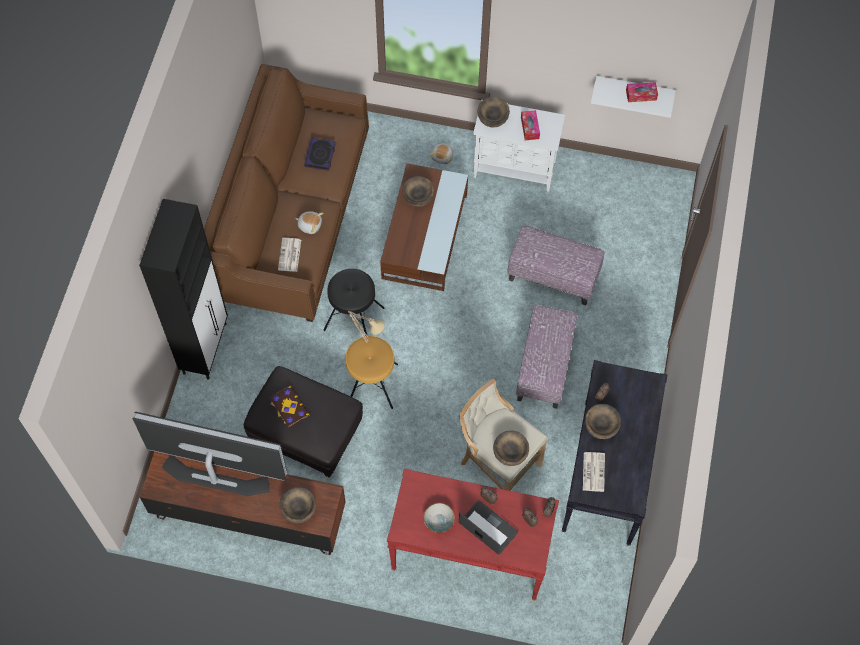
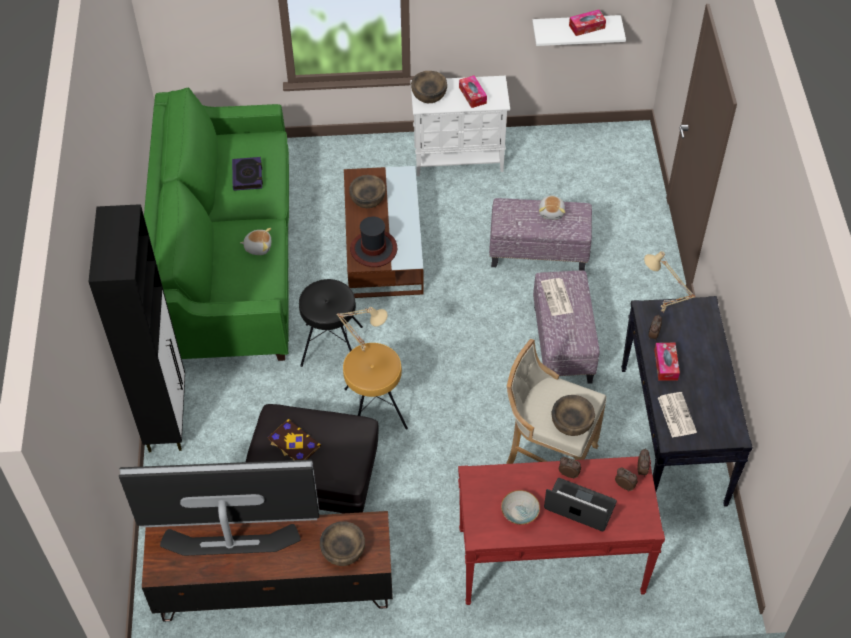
camera: 15 degrees left, 10 degrees down
(290, 255) = (245, 282): newspaper -> newspaper (557, 297)
(291, 219) = (228, 261): brown sofa -> green sofa
(408, 246) = (374, 249): none -> hat
(443, 157) = (377, 163): plush toy -> plush toy (551, 212)
(601, 425) = (666, 365): brown bowl -> tissue box
(615, 378) = (661, 313): none -> beige table lamp

